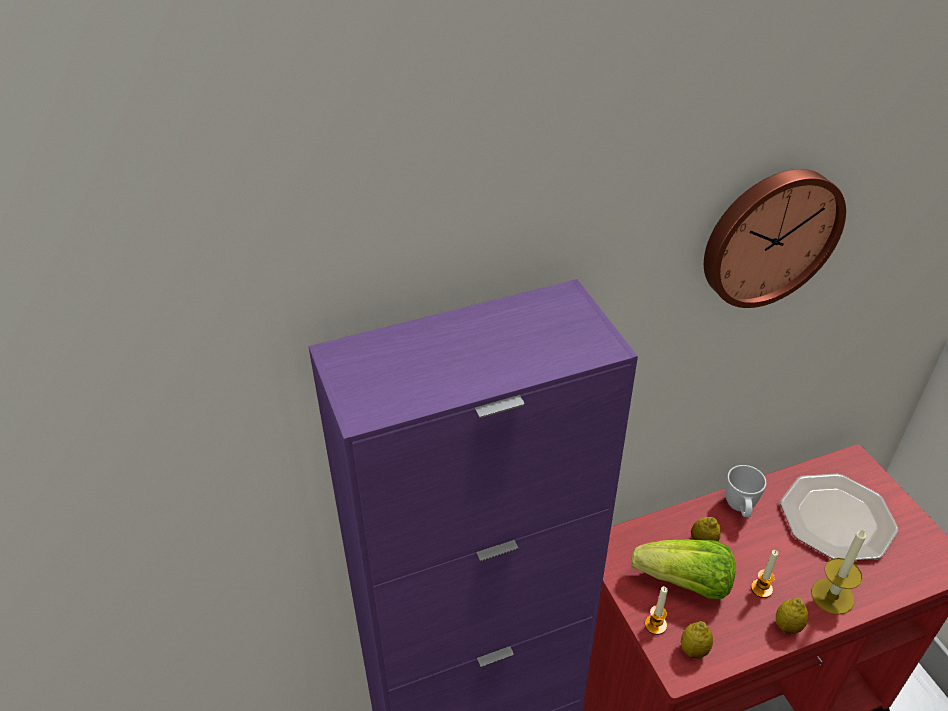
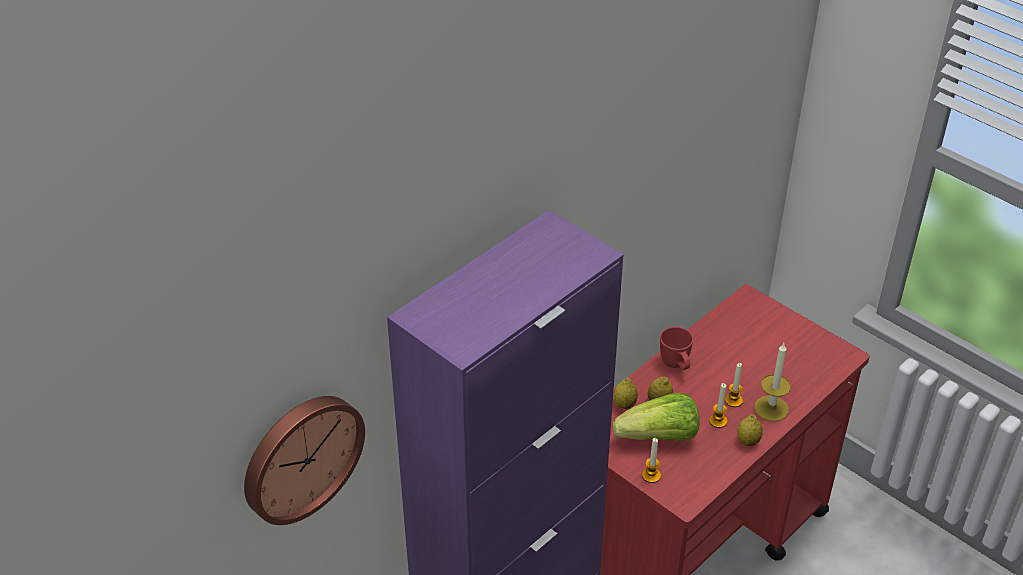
camera: 25 degrees left, 0 degrees up
(694, 650) = (687, 483): lemon -> lemon (624, 404)
(740, 509) = (676, 366): white mug -> red mug
(769, 236) = (660, 136): wall clock -> wall clock (300, 456)
(790, 571) = (733, 400): none -> candle
(836, 517) = (751, 348): plate -> none

